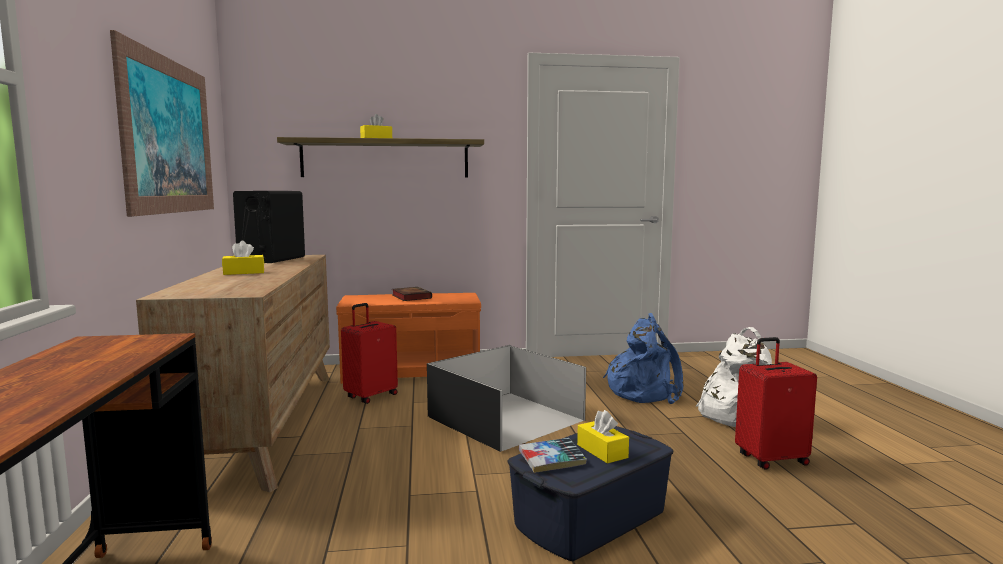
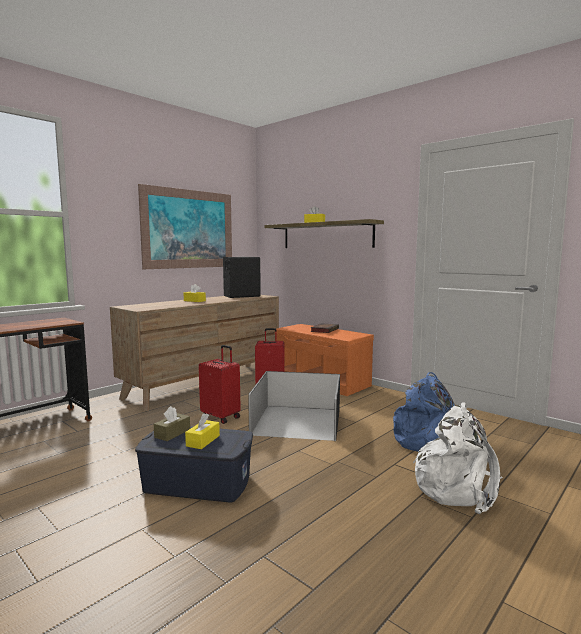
camera: 50 degrees right, 0 degrees up
(552, 461) = (172, 433): book -> brown tissue box
(771, 459) = (385, 523): red suitcase -> red suitcase (221, 417)

